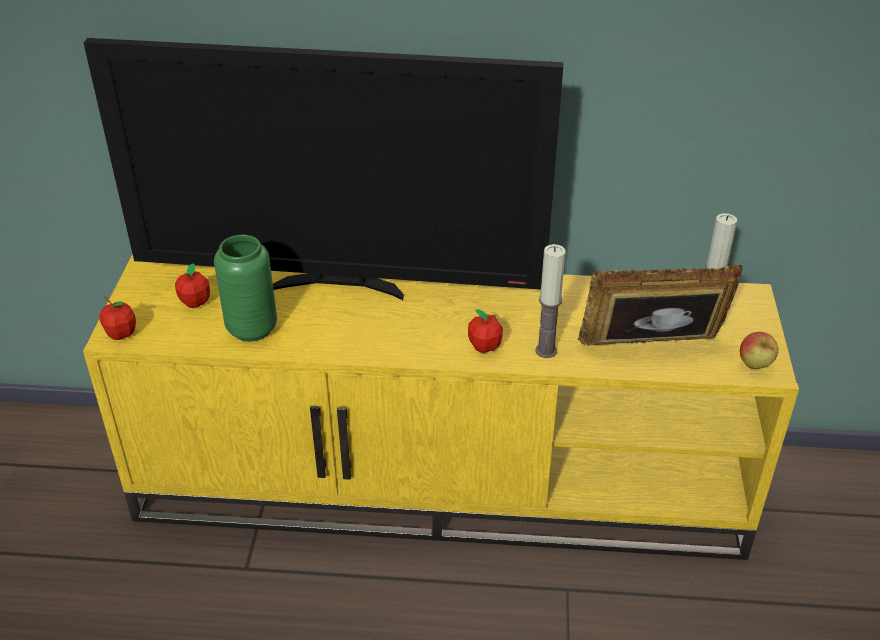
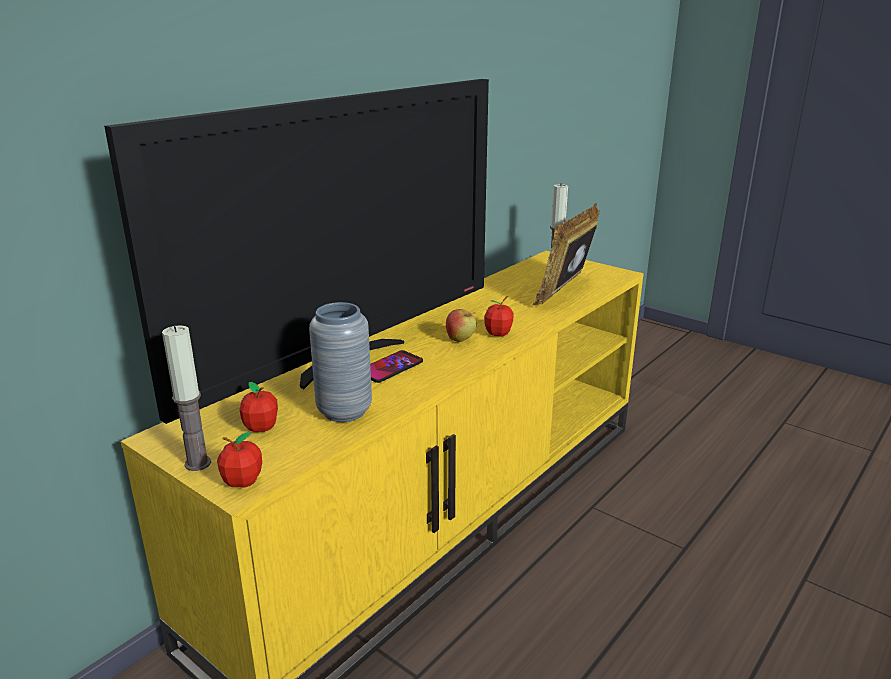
camera: 55 degrees left, 15 degrees down
(252, 329) = (344, 411): green vase -> grey vase
(348, 315) = (390, 367): none -> phone
(546, 351) = (528, 318): candle -> candle (198, 463)
(754, 365) = (612, 275): apple -> apple (460, 340)

